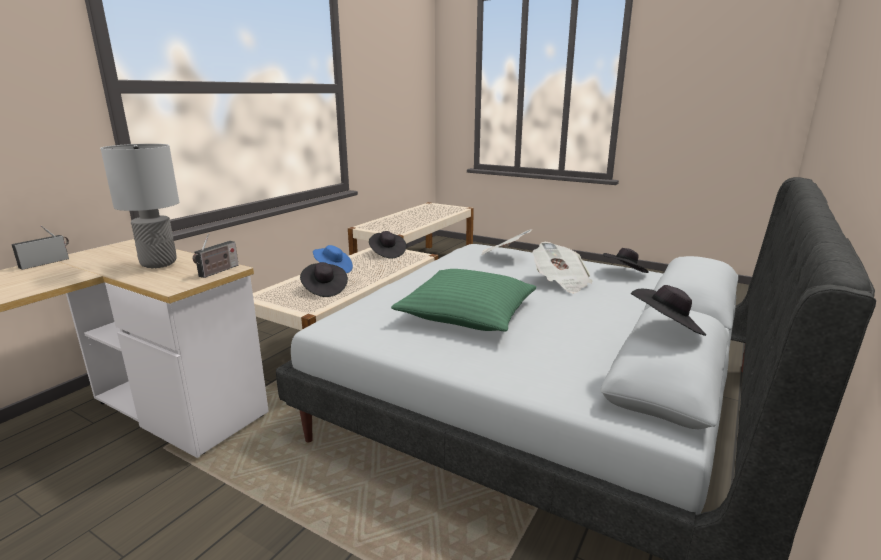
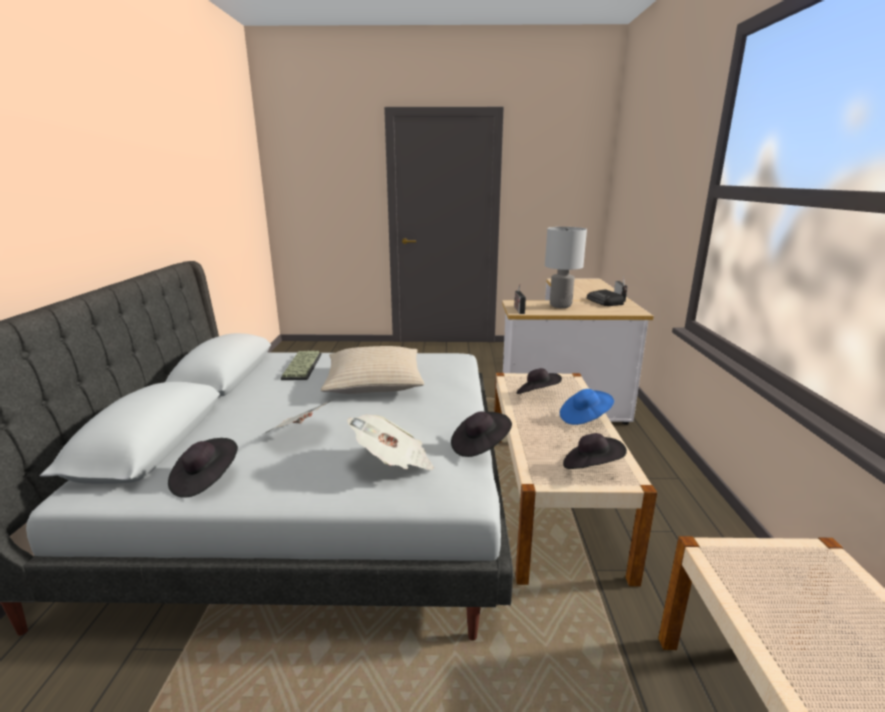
camera: 150 degrees right, 0 degrees up
(85, 262) = (605, 302): none -> radio
(467, 313) = (374, 382): green pillow -> beige pillow
(547, 361) = (301, 366): none -> keyboard
(666, 328) = (227, 337): black hat -> black hat (479, 446)

